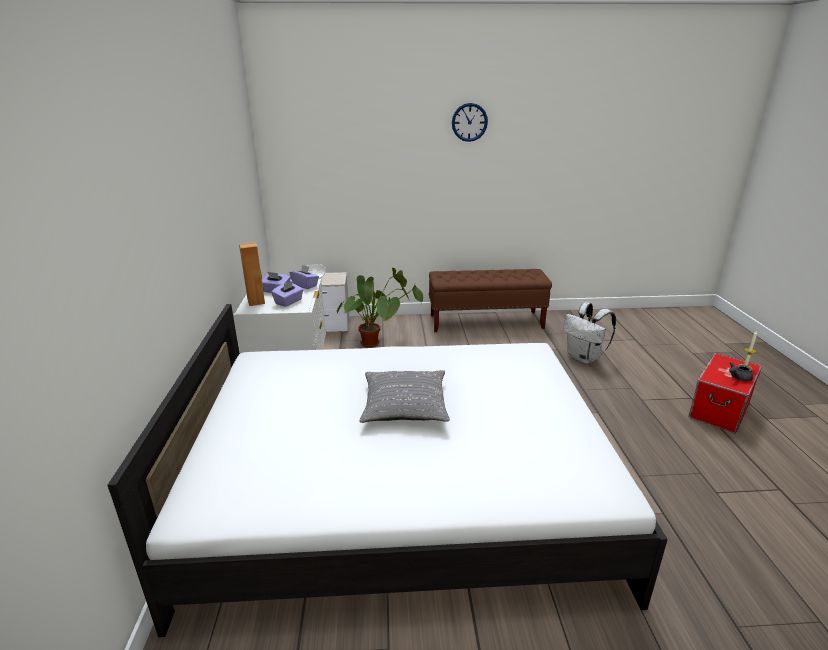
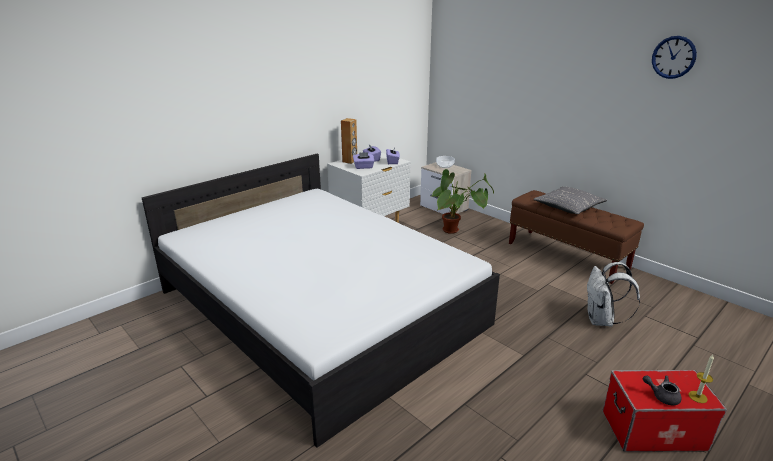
camera: 50 degrees right, 0 degrees up
(404, 405) = (323, 245): grey pillow -> grey pillow (568, 206)
(469, 122) = (592, 51): wall clock -> wall clock (673, 57)

